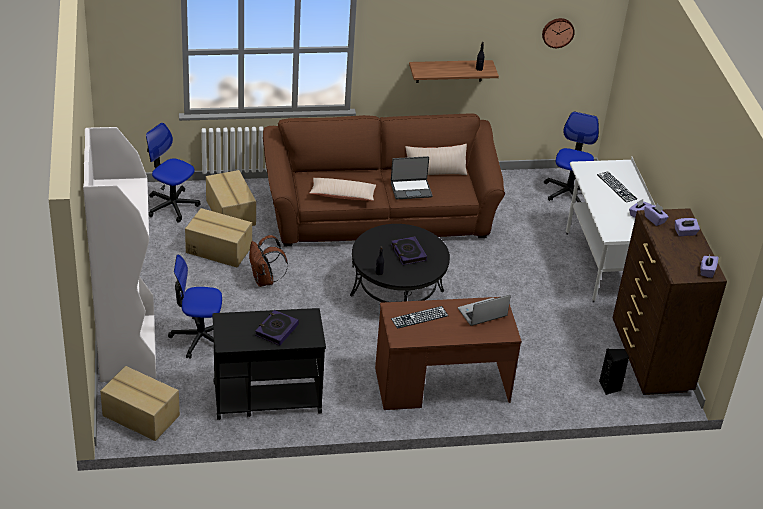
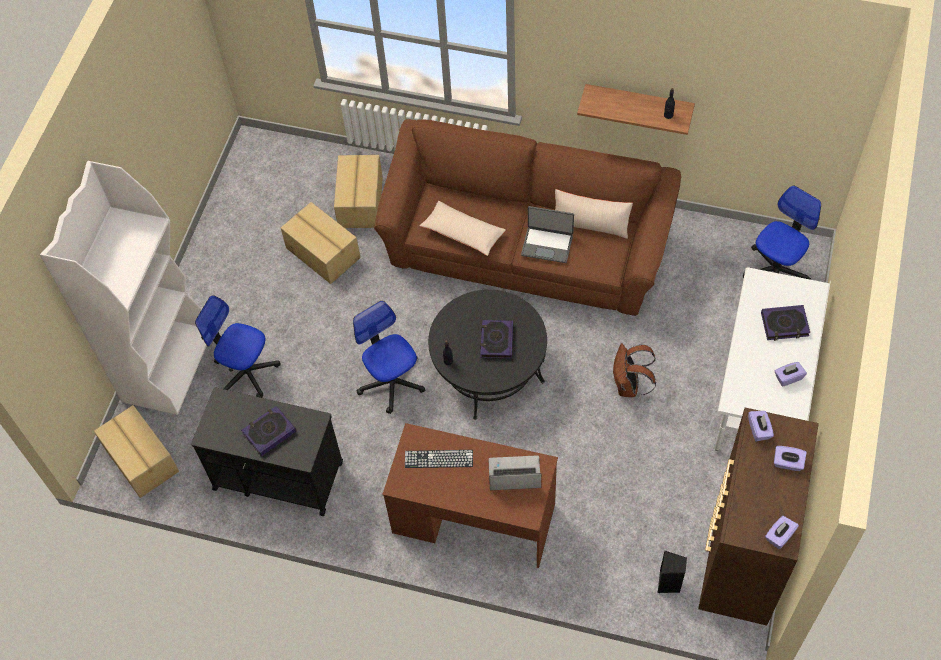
camera: 30 degrees right, 20 degrees up
(172, 205) = (302, 176): office chair -> office chair (392, 382)
(265, 280) = (351, 310): brown backpack -> brown backpack (629, 386)
(557, 32) = (784, 91): wall clock -> none
(617, 187) = (784, 325): keyboard -> book

